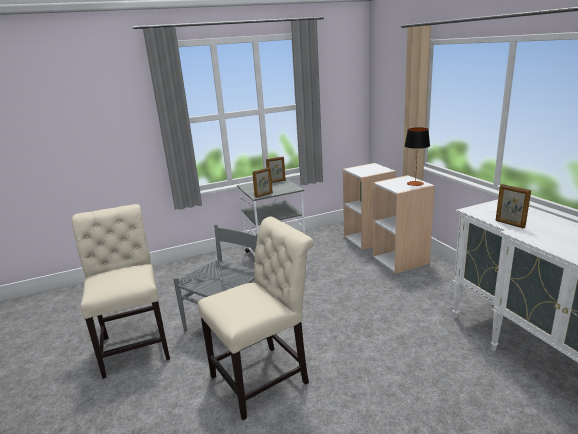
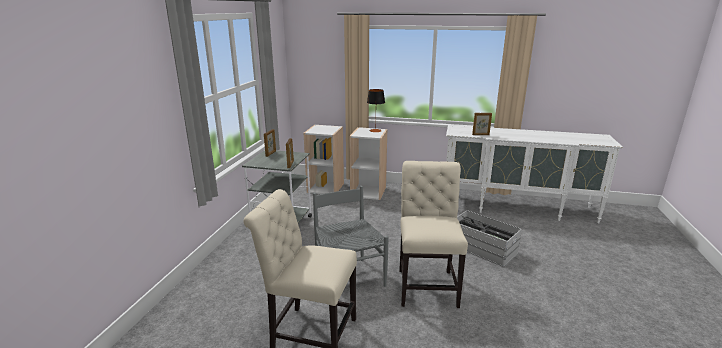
camera: 55 degrees left, 0 degrees up
(396, 389) = (482, 248): none -> grey storage box

